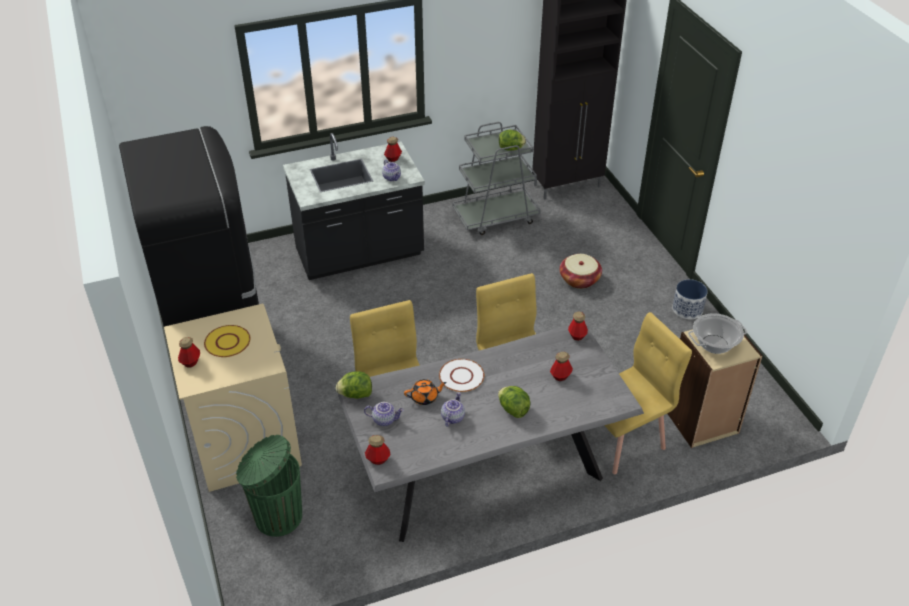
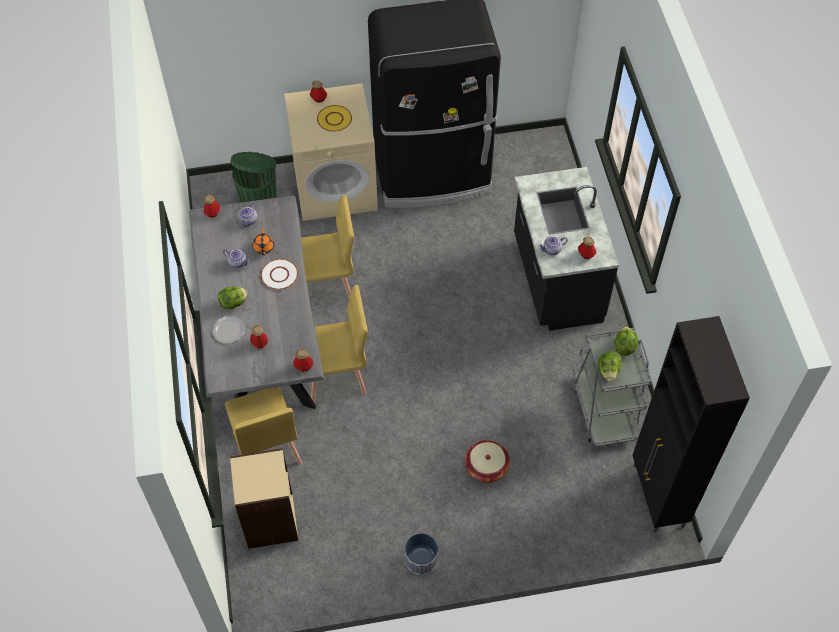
camera: 100 degrees right, 15 degrees up
(355, 394) = (279, 205): lettuce -> lettuce (624, 346)
(553, 406) = (229, 331): none -> plate
(714, 344) = (259, 470): cooking pot -> none

